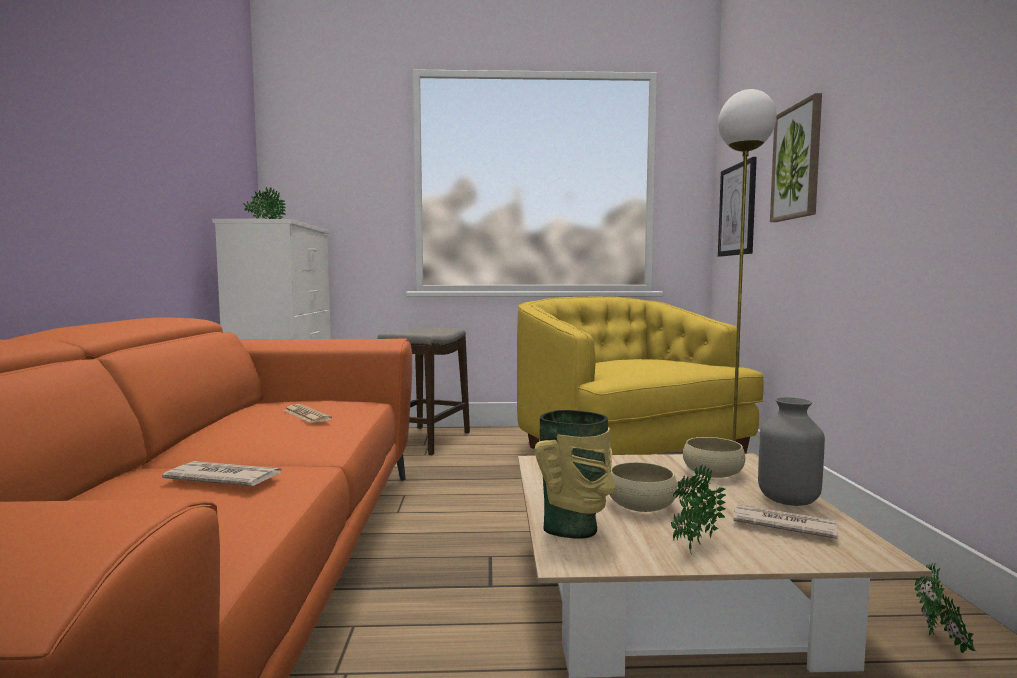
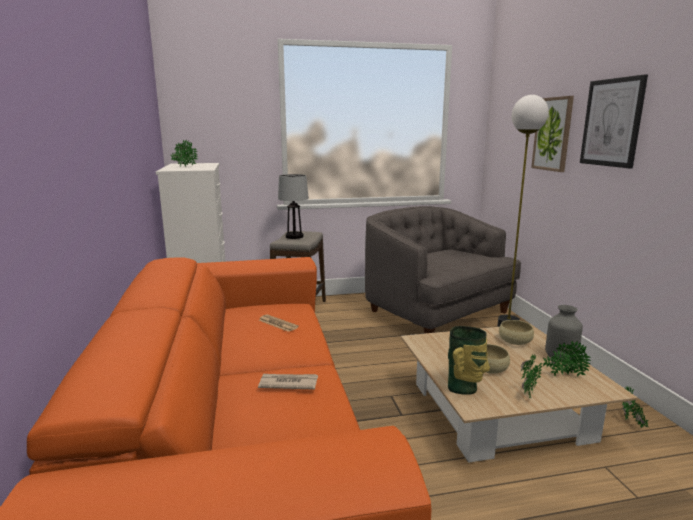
camera: 10 degrees left, 10 degrees up
(419, 330) = (294, 237): none -> table lamp
(627, 454) = (435, 313): yellow armchair -> grey armchair
(737, 210) = (505, 150): picture -> picture (612, 122)
(782, 525) = (563, 375): newspaper -> potted plant

